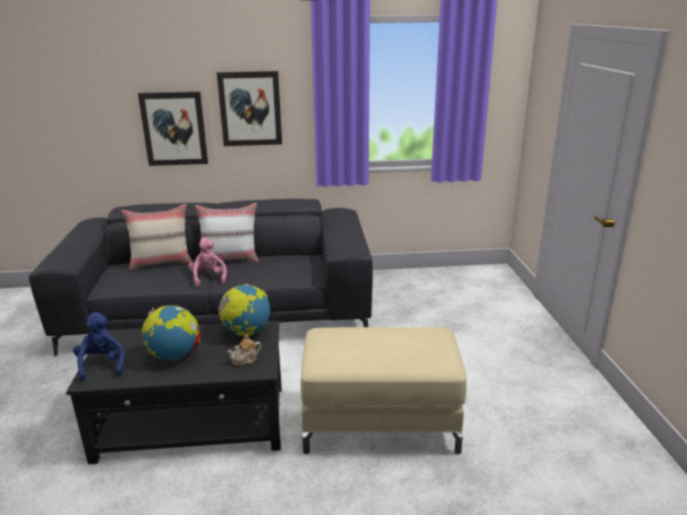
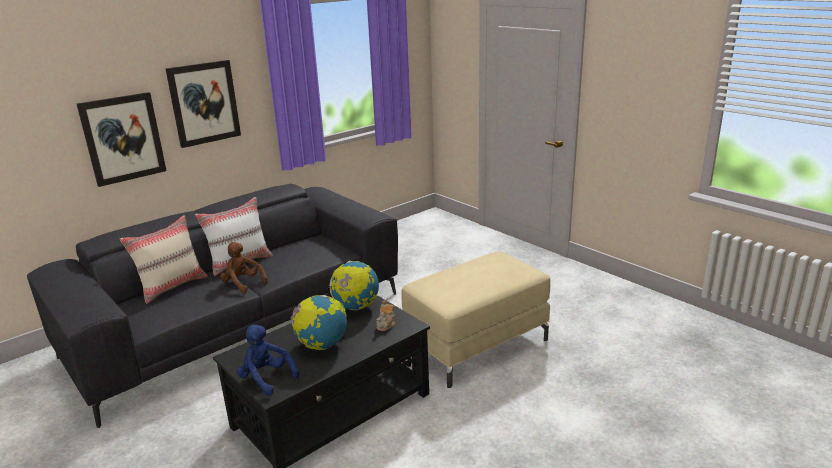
camera: 35 degrees left, 0 degrees up
(208, 278) = (243, 284): pink plush toy -> brown plush toy

